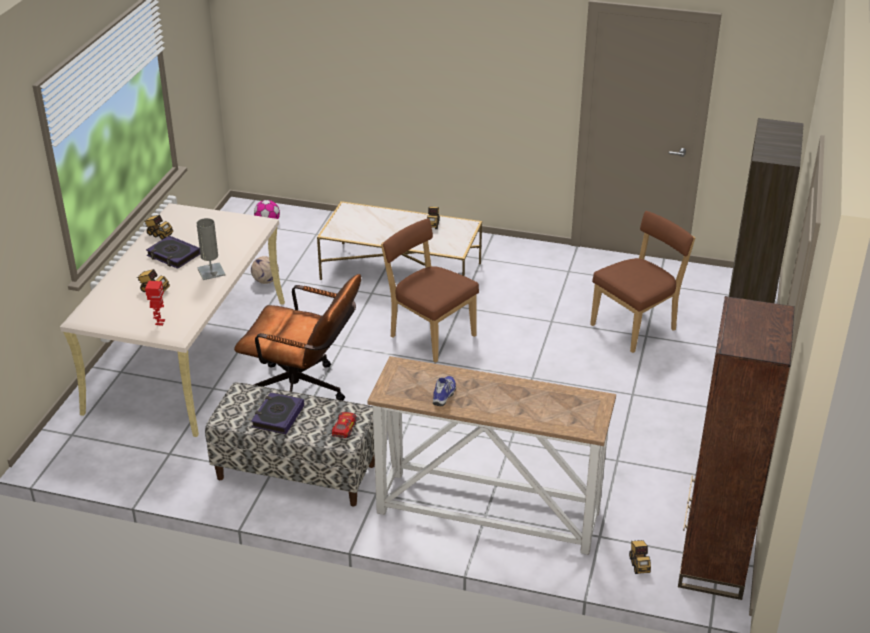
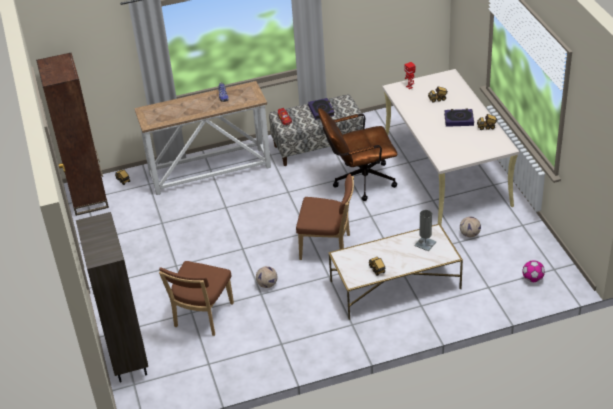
camera: 150 degrees right, 5 degrees up
(211, 272) = (424, 120): grey table lamp -> grey table lamp (425, 244)
(536, 327) = (267, 285): none -> football

